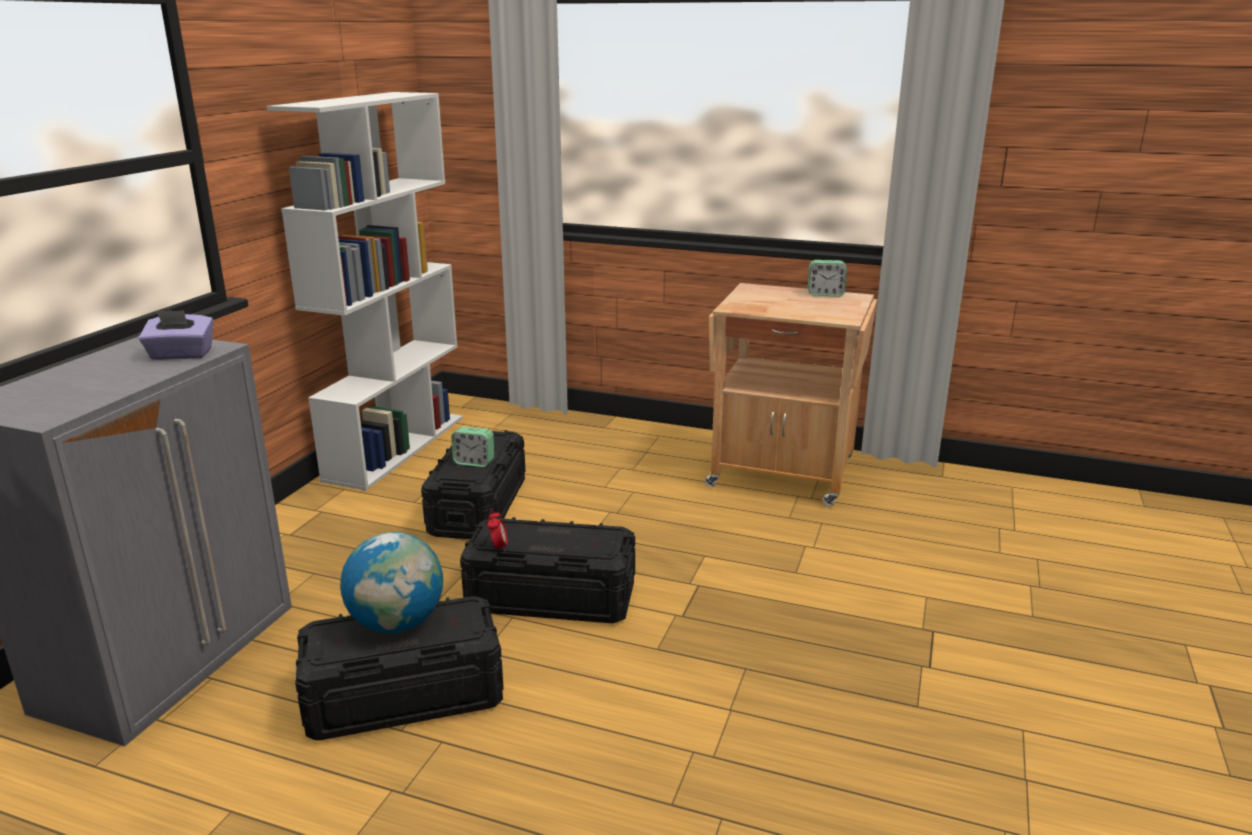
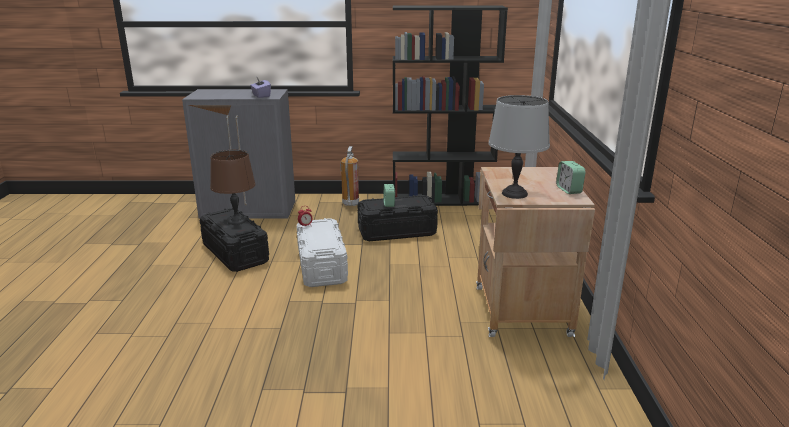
camera: 70 degrees right, 0 degrees up
(308, 527) = (350, 204): none -> fire extinguisher
(396, 447) = (442, 200): white bookcase -> black bookcase
(397, 623) = (237, 221): globe -> brown table lamp
(551, 597) = (322, 266): black storage box -> white storage box
(828, 313) = (515, 194): none -> grey table lamp

